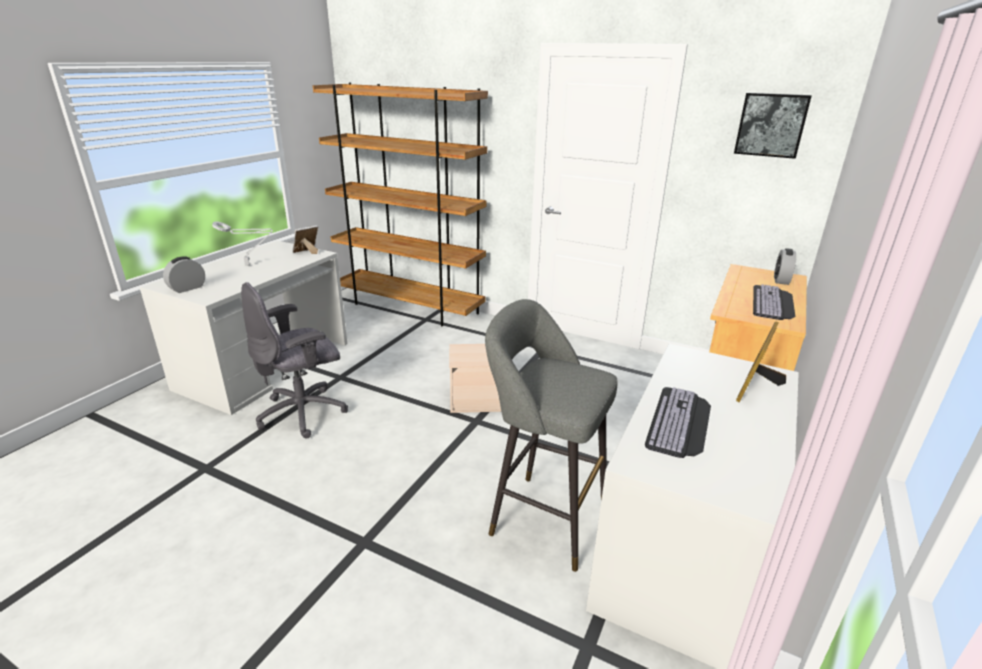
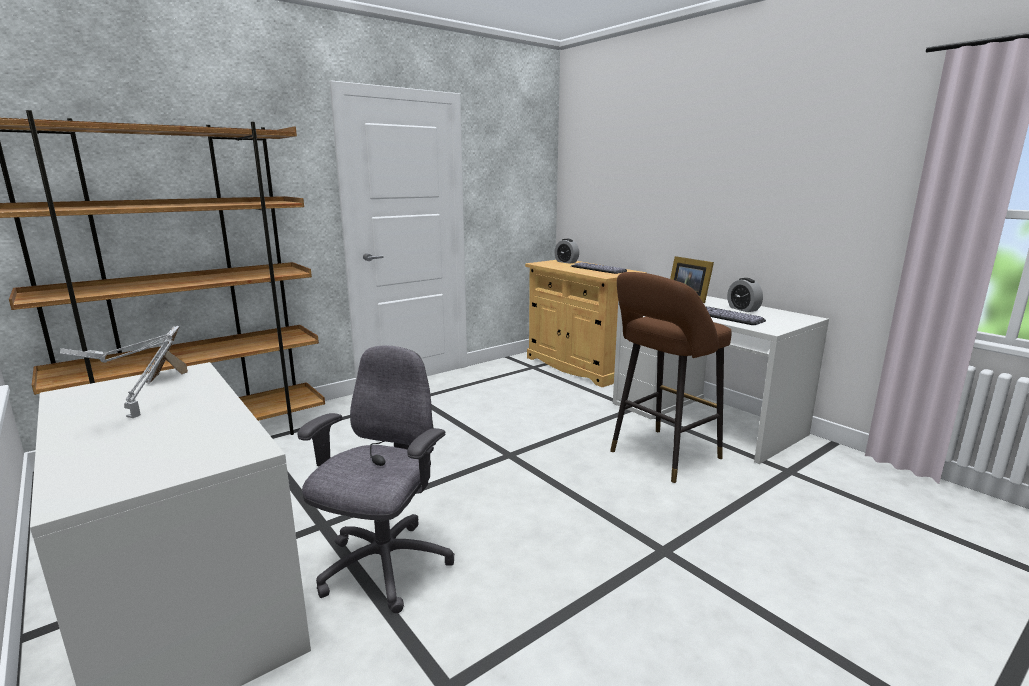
camera: 65 degrees left, 10 degrees down
(187, 288) = (158, 469): alarm clock -> alarm clock (743, 309)
(304, 413) = (384, 567): grey office chair -> grey office chair turned 150 degrees counterclockwise
(477, 399) = (472, 446): beige storage box -> none
(542, 517) = (661, 456): grey stool -> brown stool
(771, 125) = (520, 156): picture -> none

